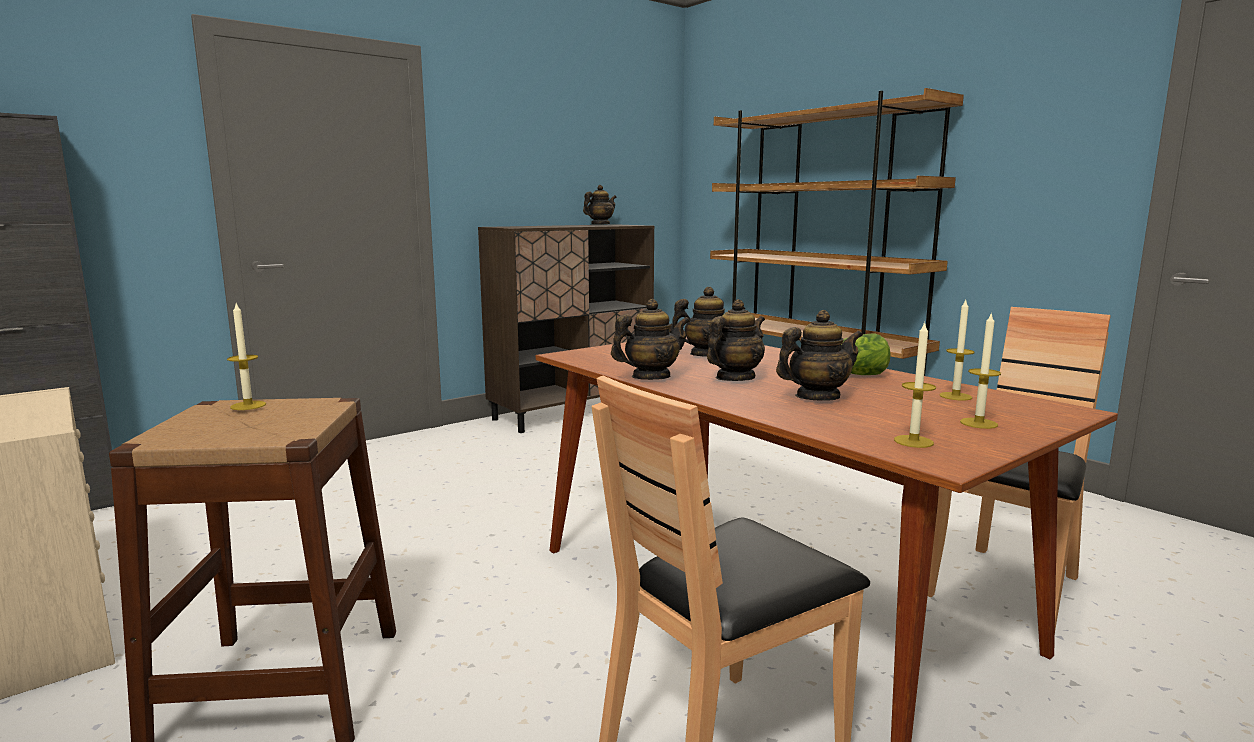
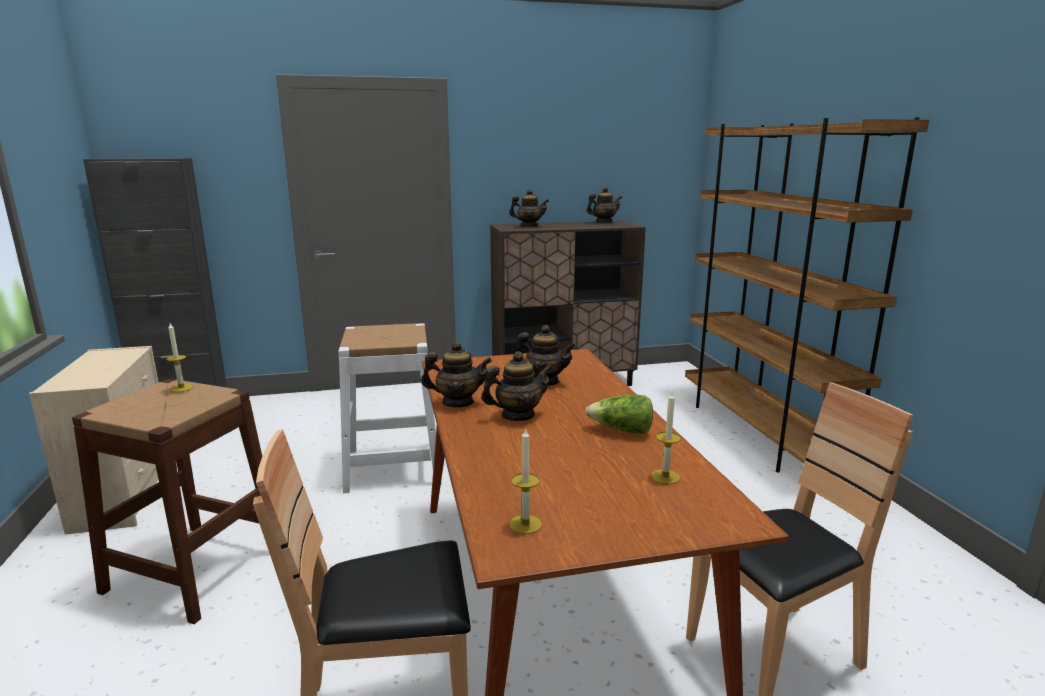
camera: 25 degrees right, 5 degrees up
(454, 518) = (393, 466): none -> white stool
(817, 397) = (542, 452): teapot -> teapot (529, 226)
(978, 423) = (621, 516): candle -> none

